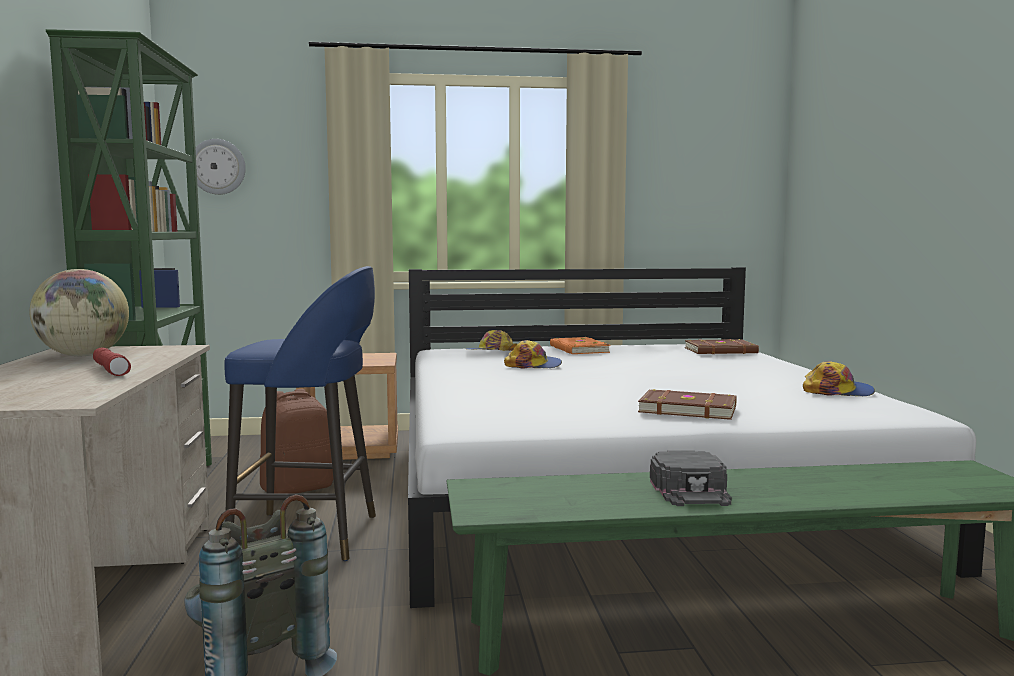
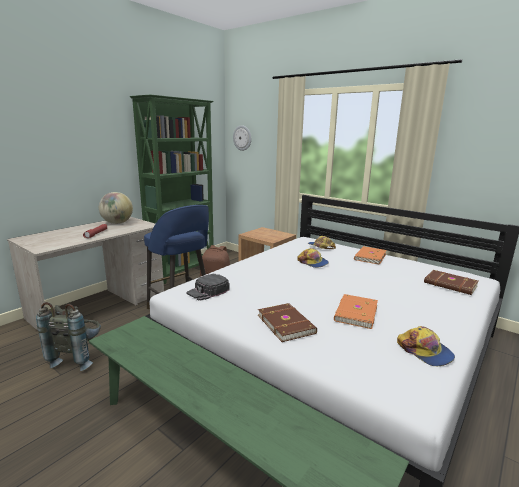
camera: 45 degrees right, 10 degrees up
(691, 490) = (192, 373): black cap -> black cap (208, 291)
(714, 387) = (355, 313): none -> orange book

